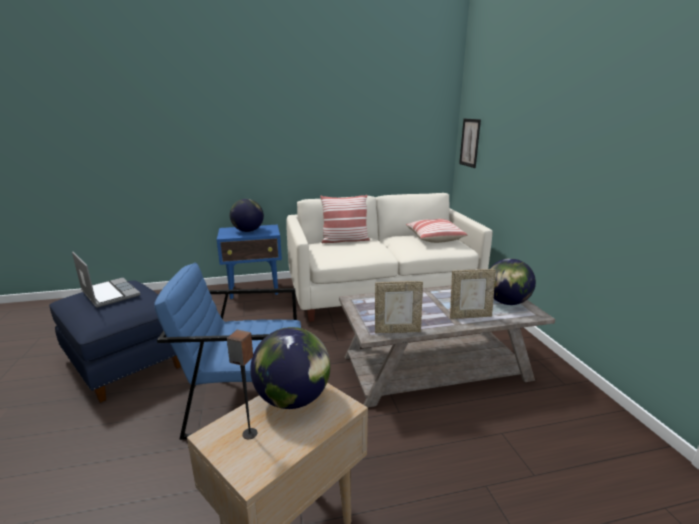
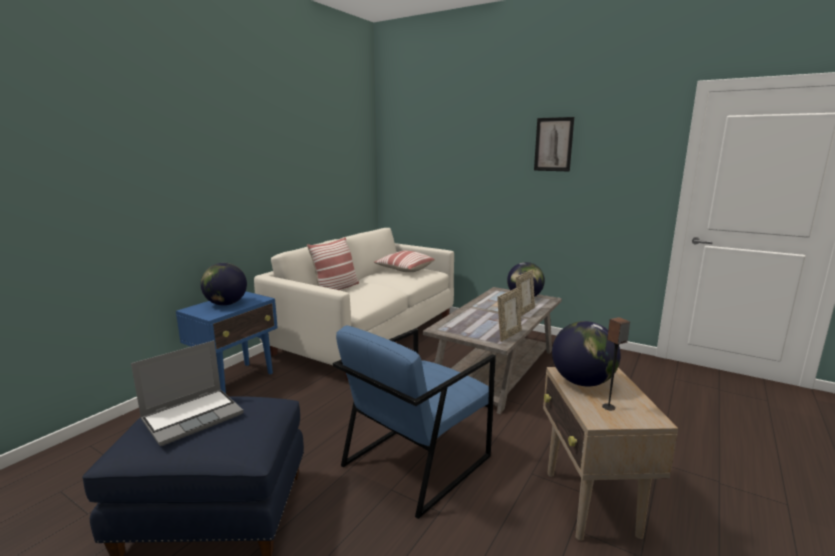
camera: 45 degrees left, 5 degrees down
(109, 293) = (193, 416): laptop -> laptop turned 135 degrees clockwise
(470, 142) = (399, 179): picture -> picture (553, 144)

